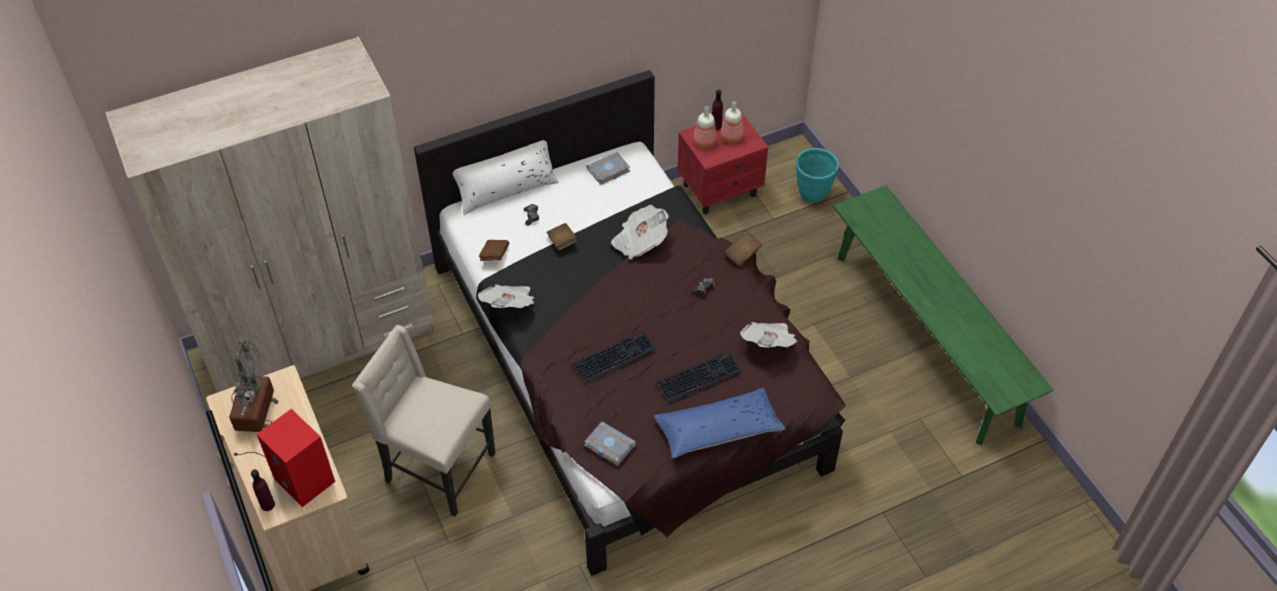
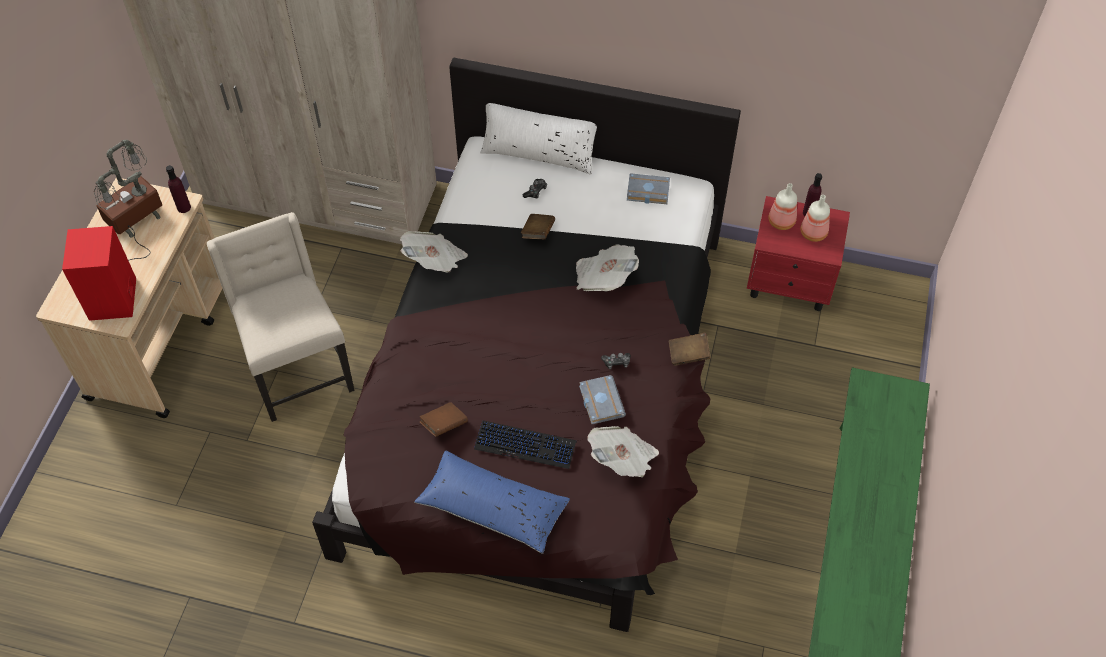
camera: 40 degrees right, 5 degrees up
(267, 505) = (68, 300): purple bottle -> purple bottle (184, 207)
(494, 256) = (468, 207): brown book -> brown book (444, 425)
(608, 446) = (383, 449): grey book -> grey book (599, 401)
(614, 357) = (471, 371): keyboard -> none
(813, 194) = (880, 346): turquoise planter -> none

